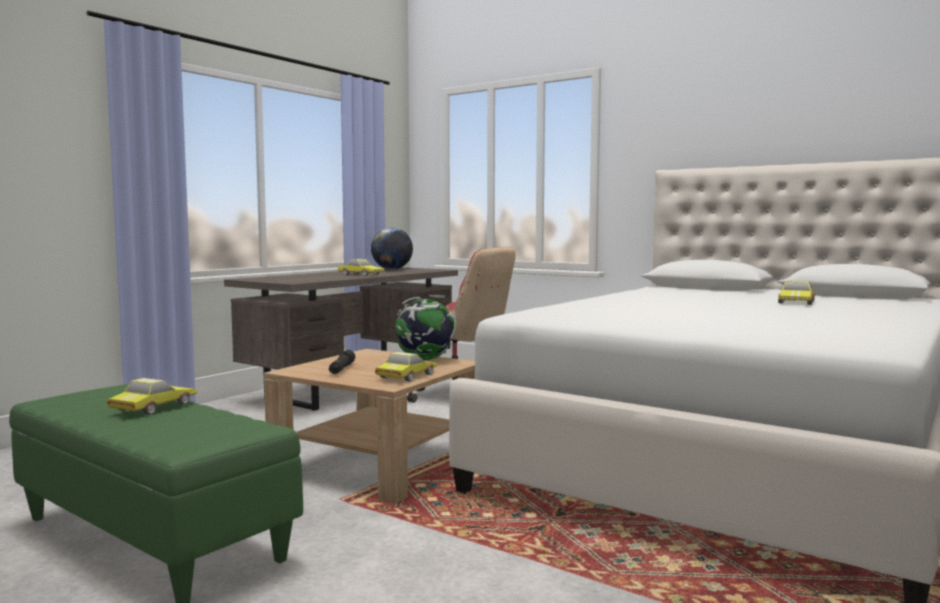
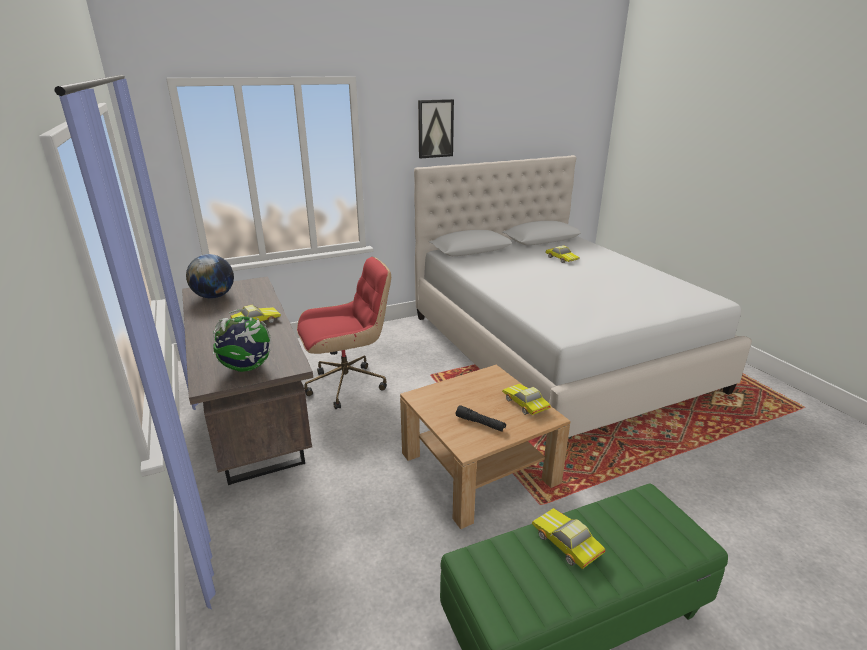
camera: 60 degrees left, 20 degrees up
(425, 360) = (473, 382): globe -> globe (247, 368)
(699, 121) = (435, 128): none -> picture

